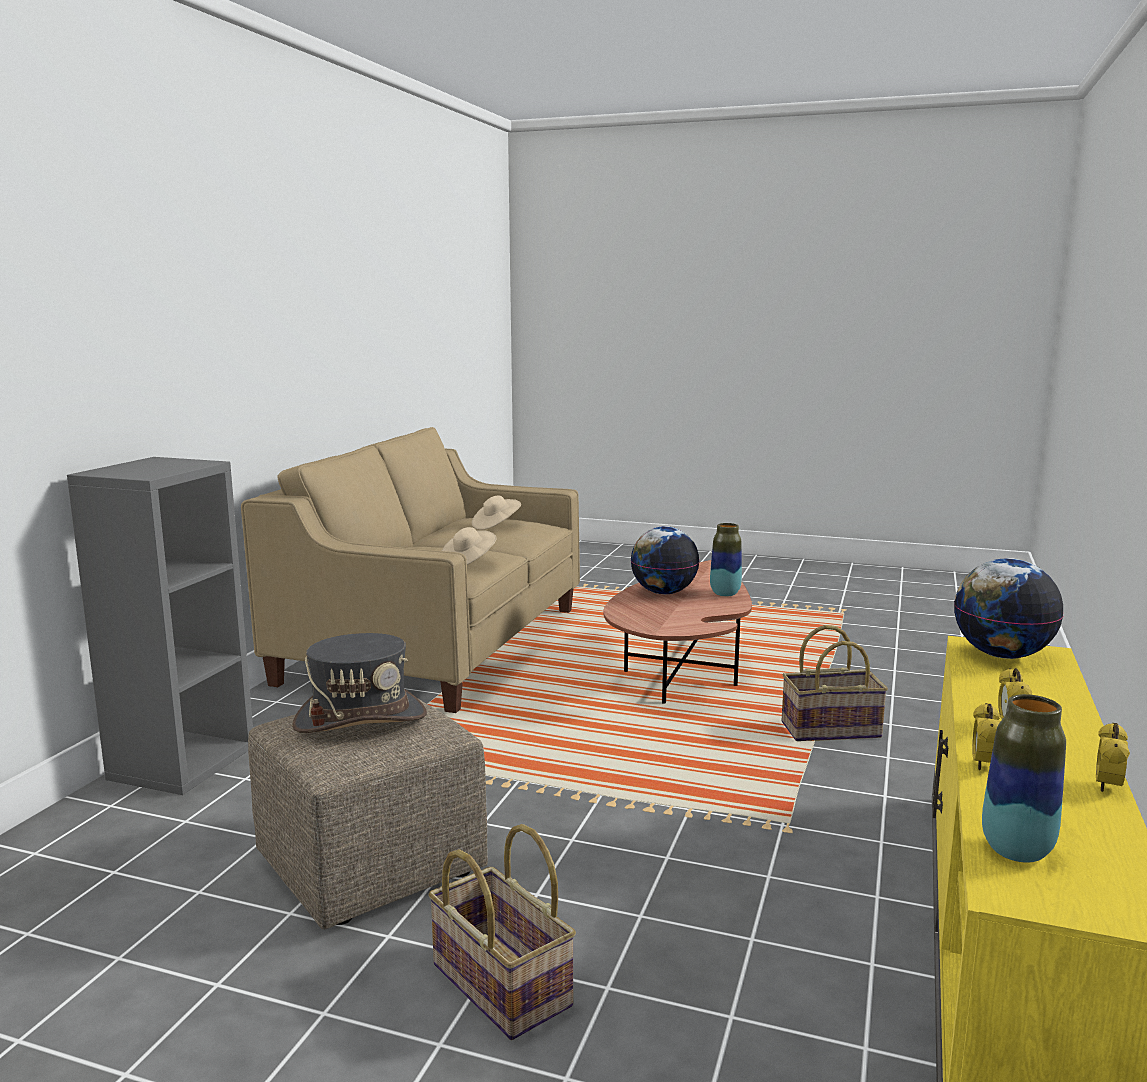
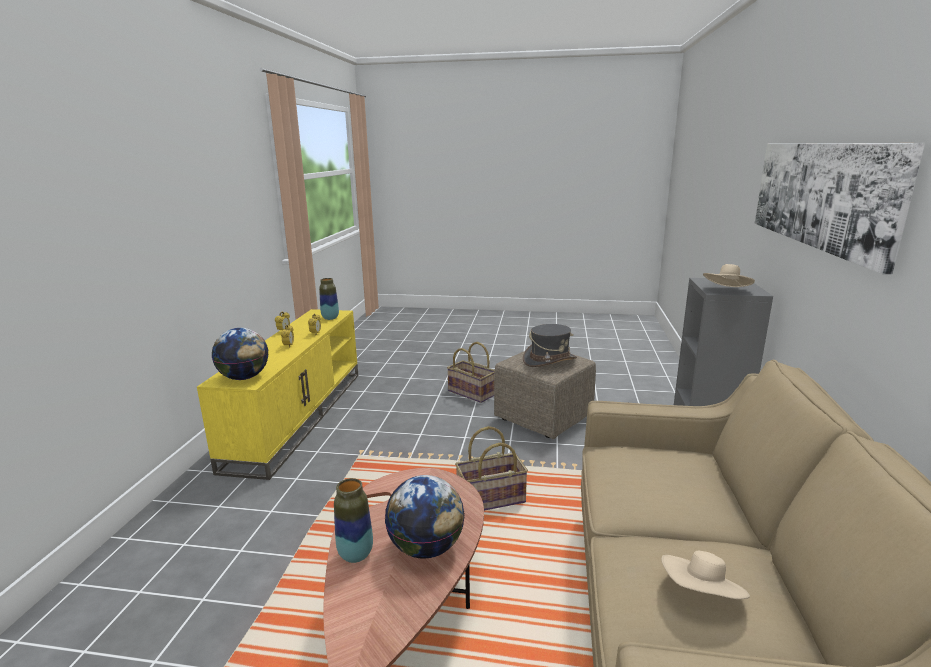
camera: 170 degrees right, 5 degrees up
(175, 304) = (820, 194): none -> picture
(468, 562) = (622, 469): beige hat -> beige hat (726, 291)
(830, 729) = (294, 537): basket -> basket (491, 499)

